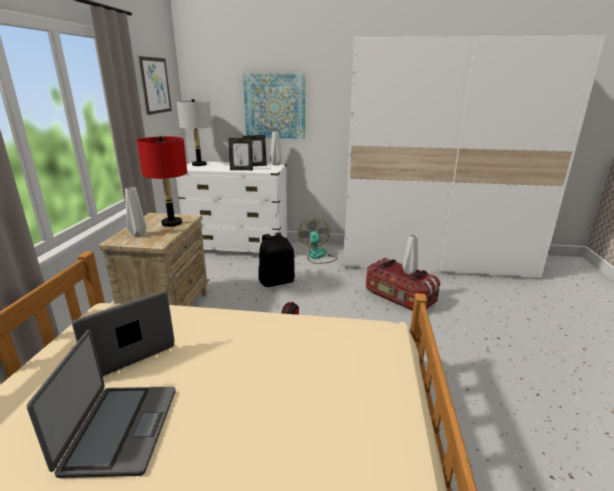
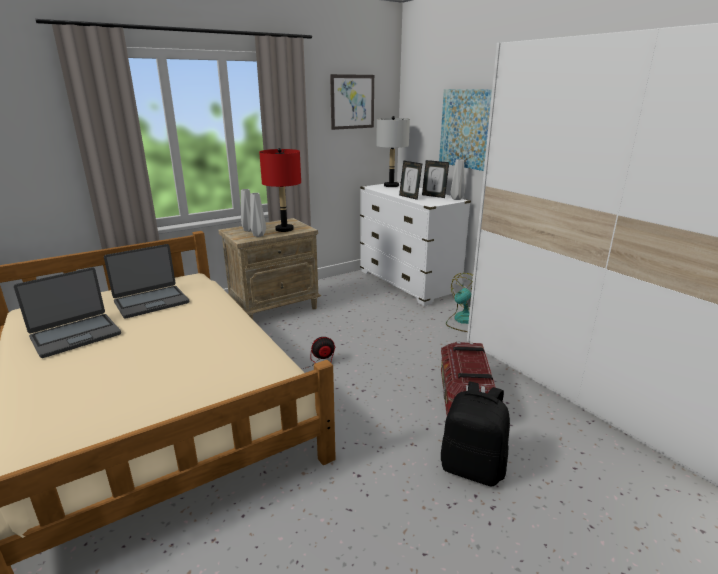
camera: 50 degrees right, 0 degrees up
(124, 350) = (151, 302): laptop -> laptop turned 135 degrees clockwise
(277, 281) = (382, 324): black backpack -> black backpack (473, 468)
(409, 273) = (474, 370): grey vase -> grey vase (258, 235)

